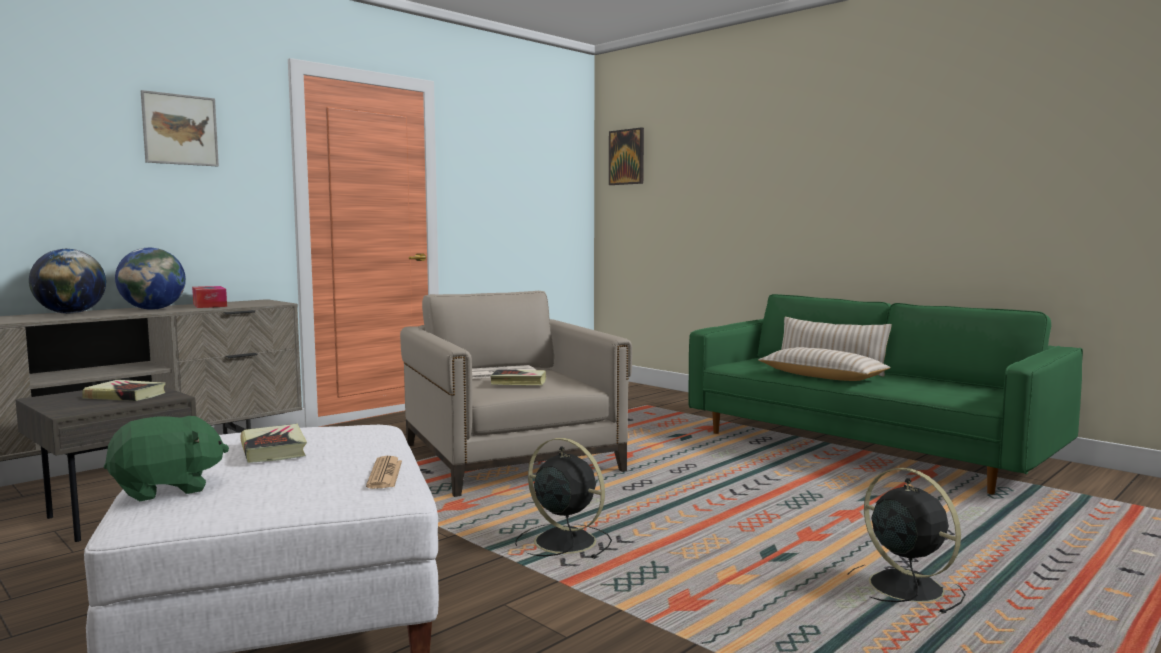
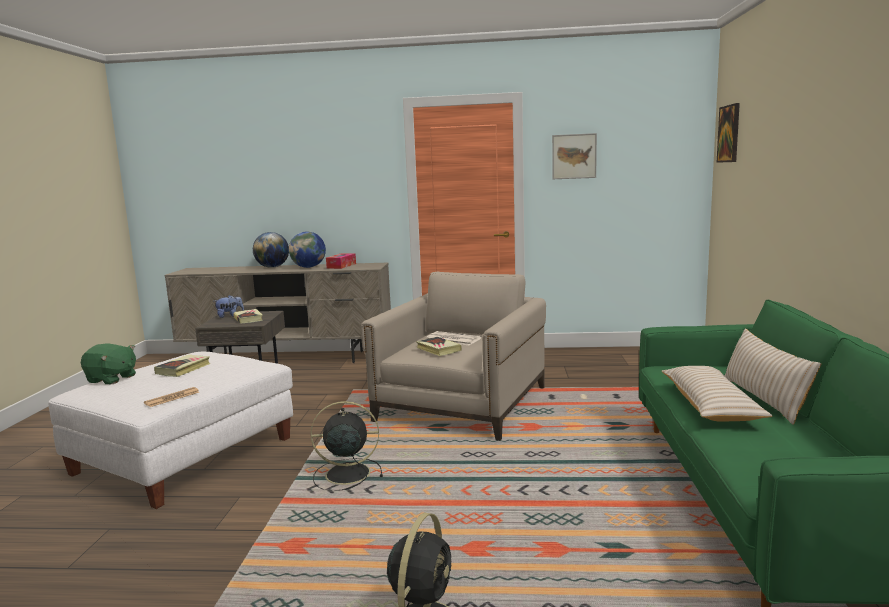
camera: 50 degrees right, 5 degrees up
(62, 399) = (230, 316): none -> plush toy
(180, 129) = (334, 157): picture -> picture (574, 156)
(562, 541) = (345, 474): black fan -> black fan turned 90 degrees counterclockwise

